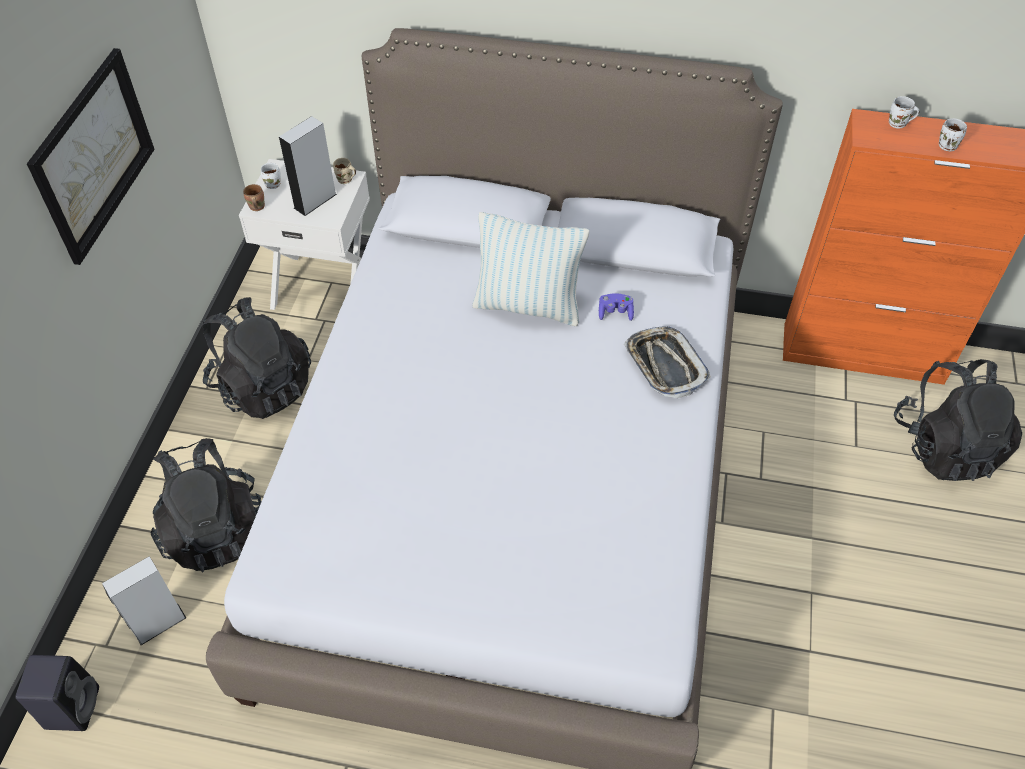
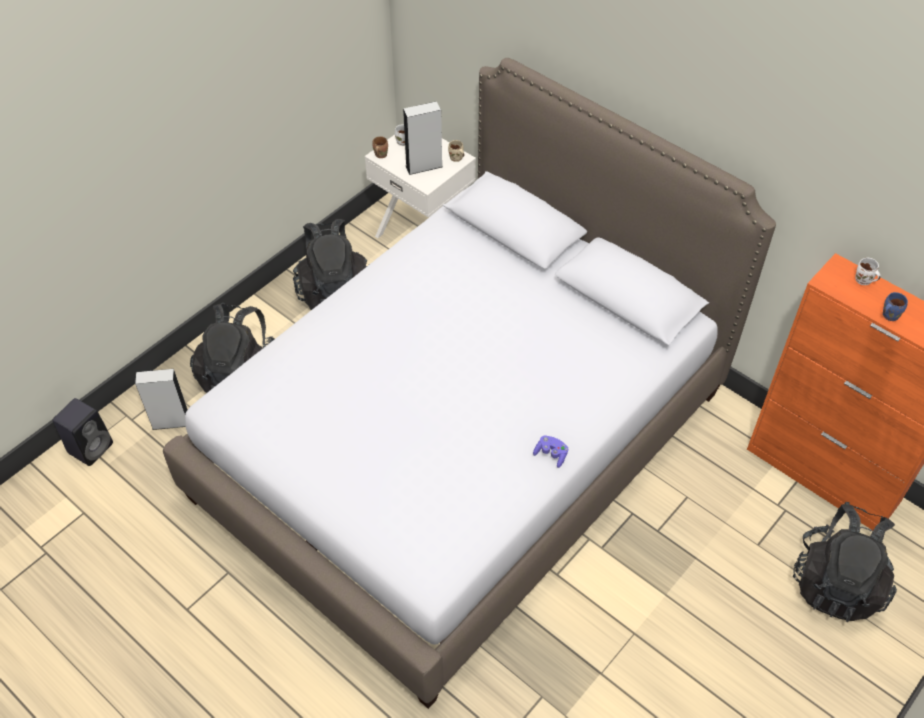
camera: 30 degrees right, 0 degrees up
(93, 155) = (248, 79): picture -> none
(528, 306) = (514, 307): pillow -> none
(615, 313) = (575, 340): purple game controller -> purple game controller (551, 454)
(665, 365) = (583, 395): tray -> none
(945, 146) = (888, 315): white mug -> blue mug

